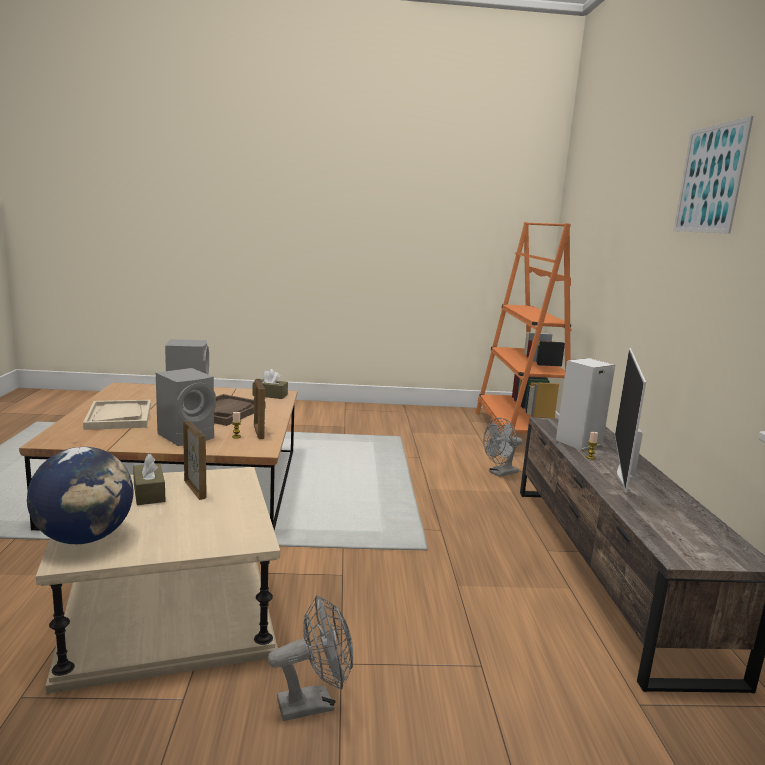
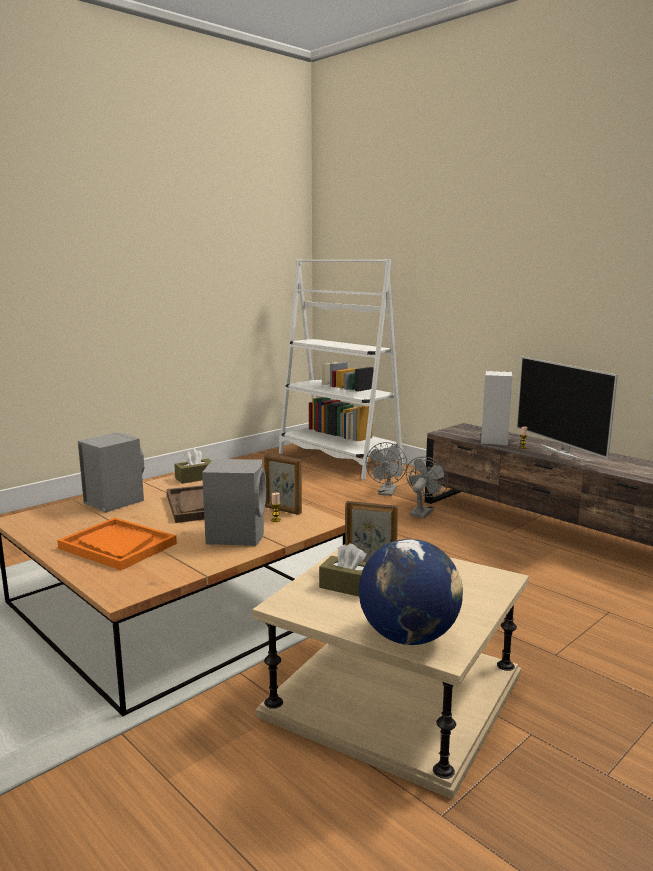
camera: 40 degrees left, 0 degrees up
(119, 417) = (117, 546): beige tray -> orange tray
(314, 703) = (590, 683): grey fan -> grey fan (423, 512)
(518, 433) = (339, 459): orange bookcase -> white bookcase
(710, 179) = (544, 221): picture -> none

